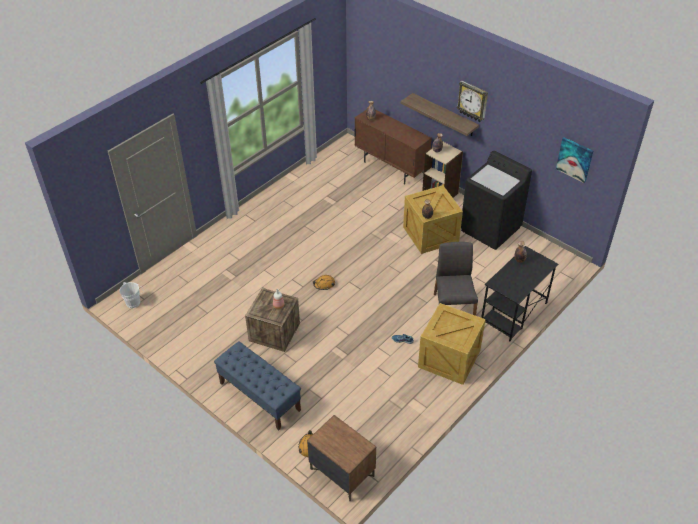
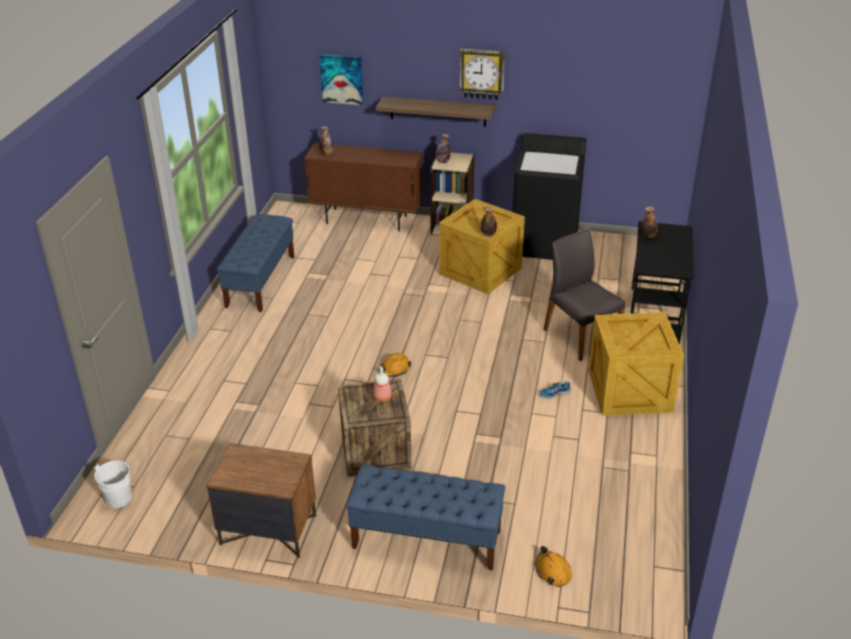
camera: 30 degrees left, 10 degrees down
(295, 192) = (260, 281): none -> blue bench
(341, 472) = (627, 582): brown nightstand -> brown nightstand (267, 530)
(574, 159) = (646, 100): picture -> picture (342, 79)

